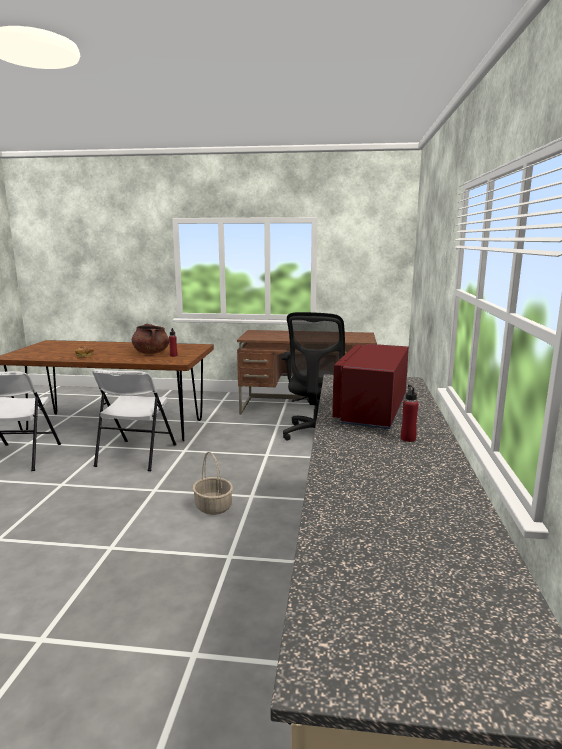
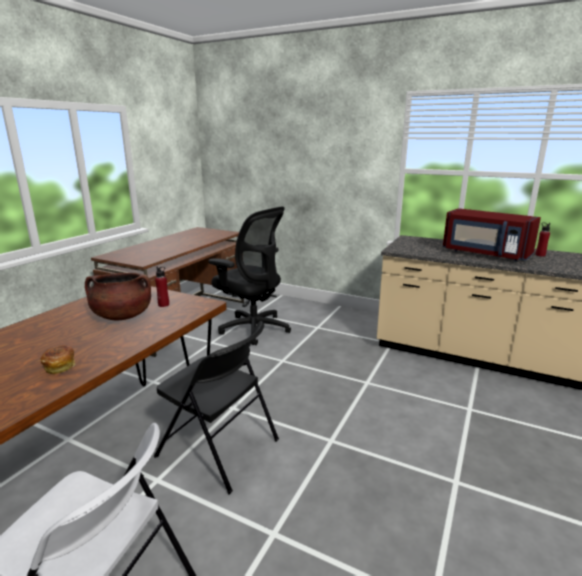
camera: 70 degrees left, 5 degrees up
(136, 455) = (218, 448): white chair -> black chair
(212, 506) = (382, 406): basket -> none

